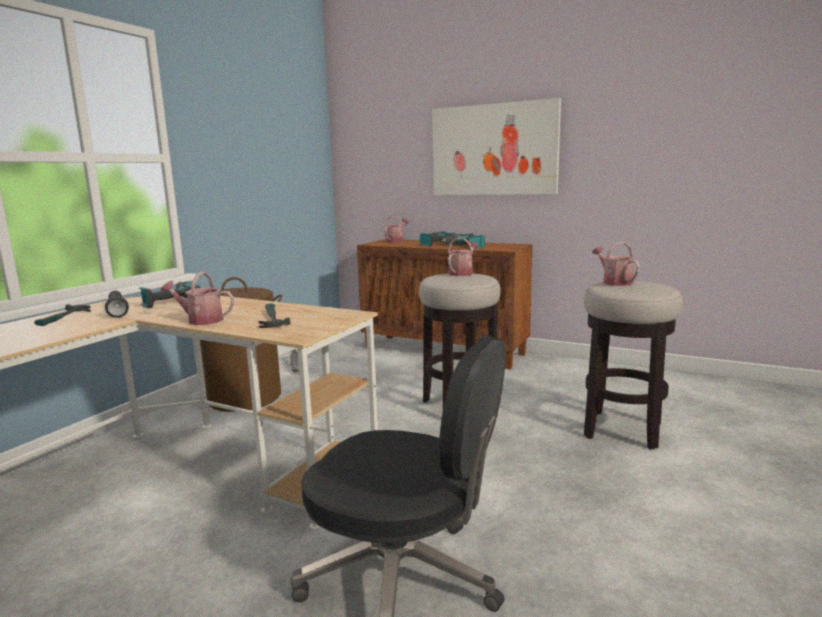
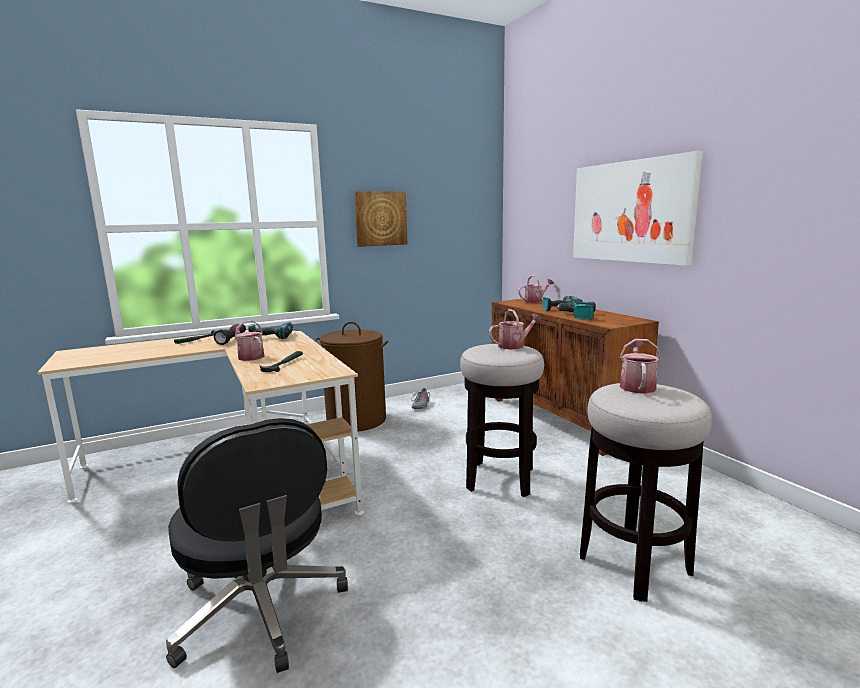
camera: 35 degrees right, 0 degrees up
(227, 155) = (380, 218): none -> picture

